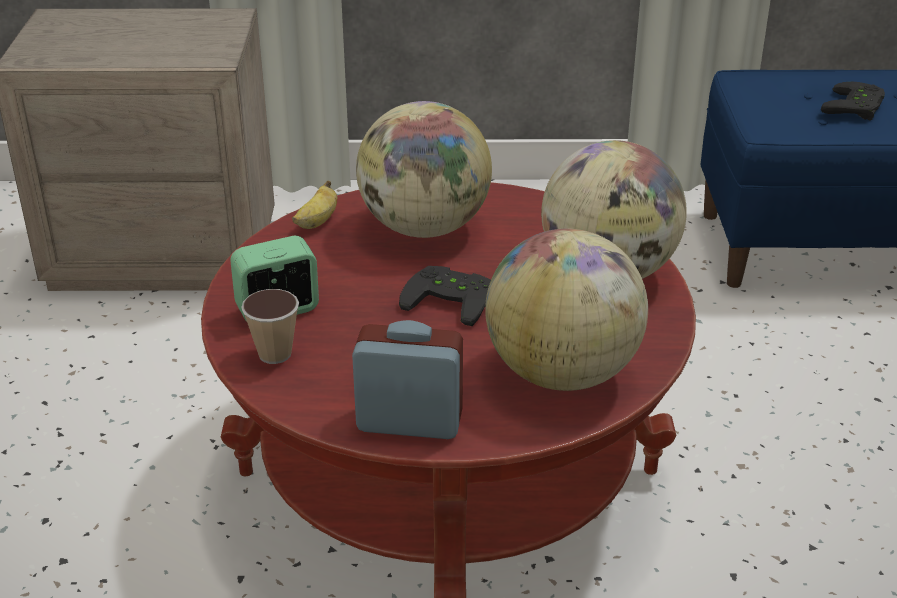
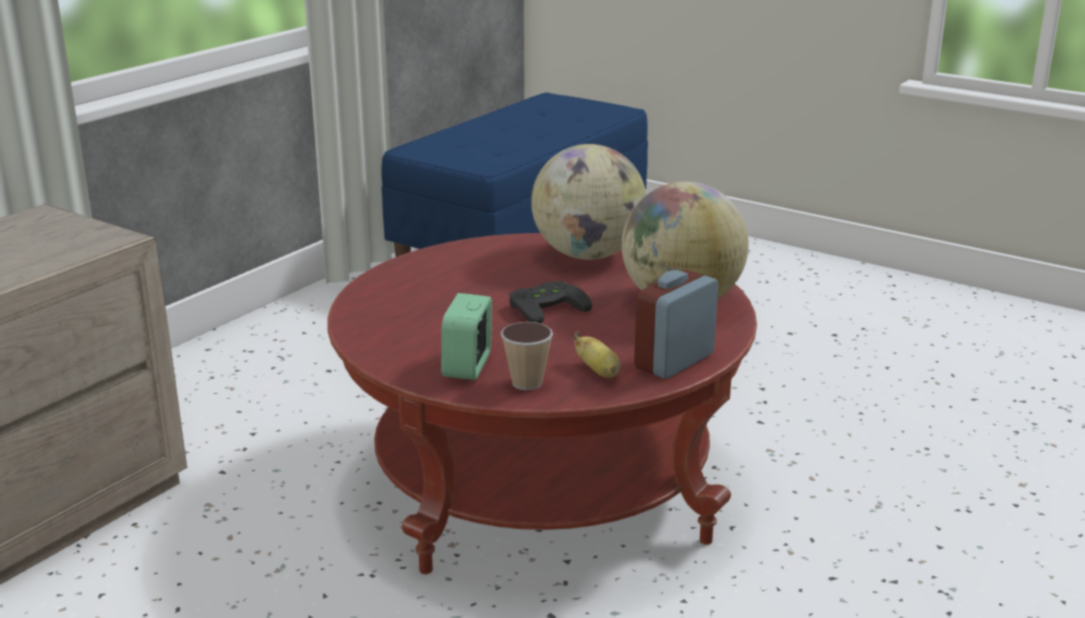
camera: 55 degrees left, 10 degrees down
(317, 222) = (362, 319): banana -> banana (599, 372)
(424, 228) = (437, 288): globe -> none
(857, 107) = (503, 140): black game controller -> none

